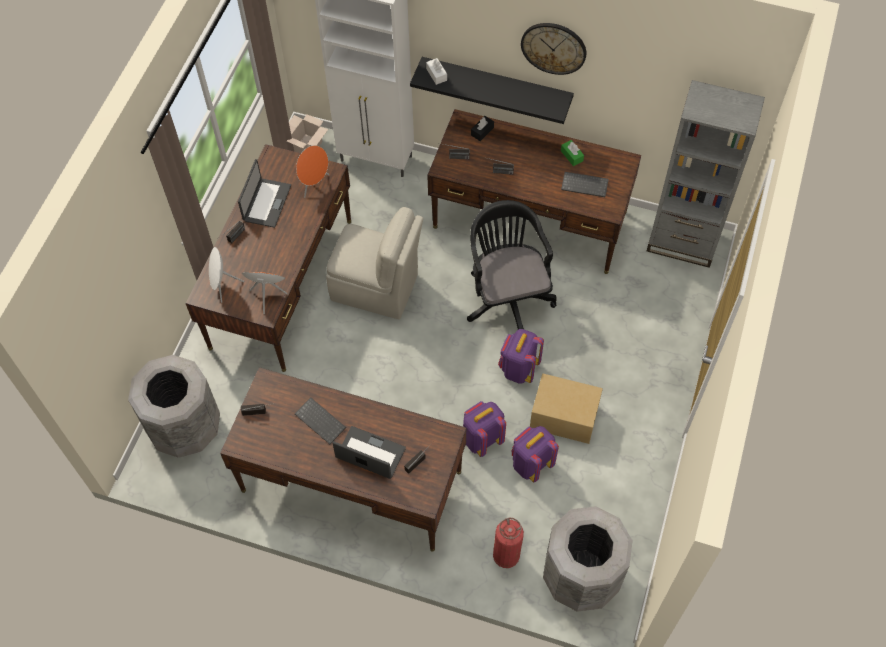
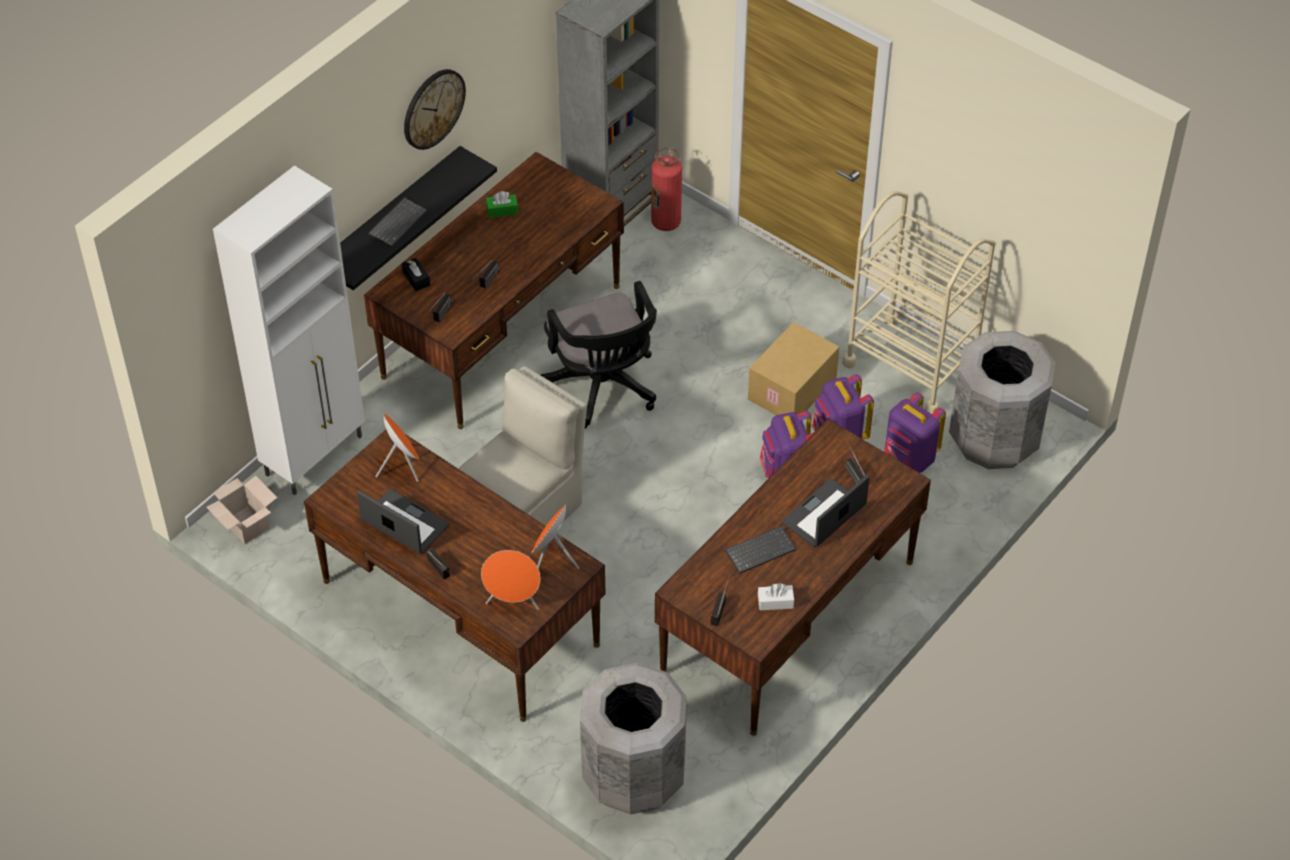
camera: 70 degrees left, 10 degrees down
(223, 286) = (513, 601): white speaker -> orange speaker
(436, 74) = (354, 257): white tissue box -> white tissue box (775, 602)
(506, 556) = (944, 497): fire extinguisher -> fire extinguisher (666, 222)
(507, 297) = (603, 389): black office chair -> black office chair turned 120 degrees counterclockwise
(518, 369) = (709, 409): purple backpack -> purple backpack (909, 459)
(585, 184) = (551, 212): keyboard -> keyboard (397, 222)
(627, 492) = (911, 365): none -> beige cart

